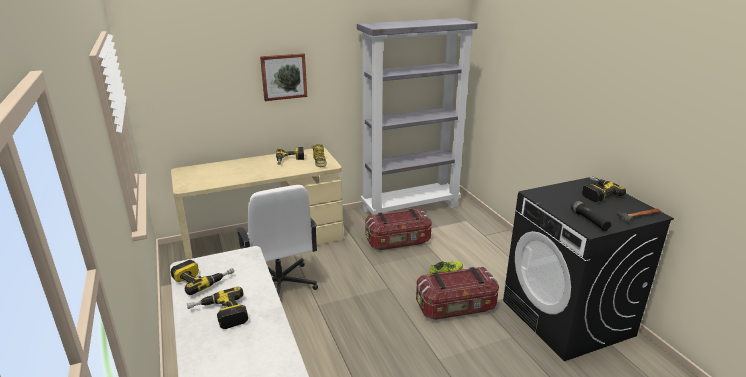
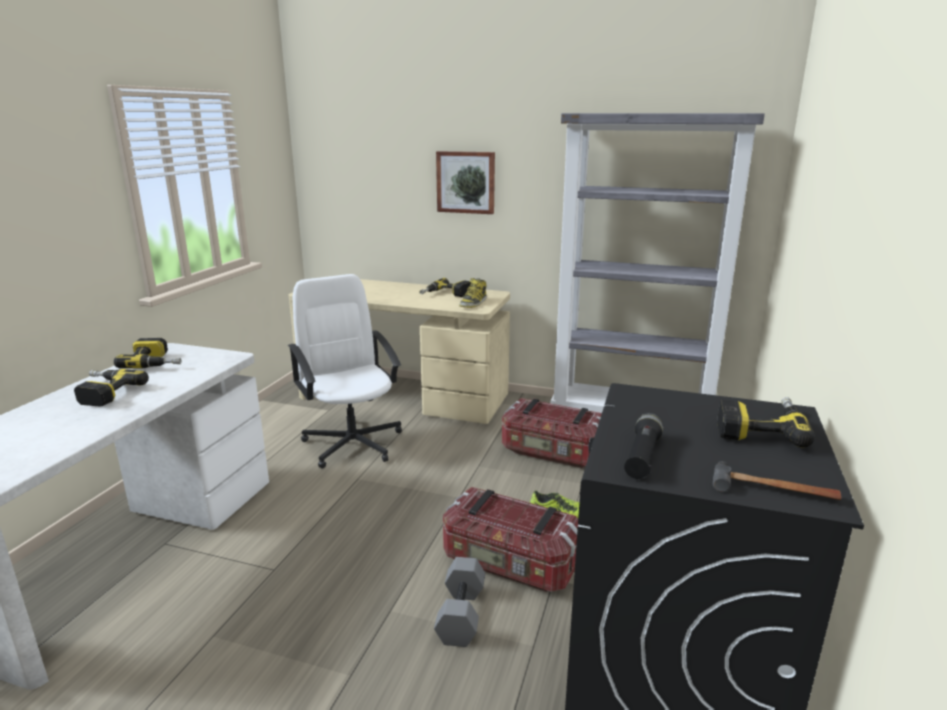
camera: 40 degrees right, 5 degrees down
(279, 285) = (353, 443): white office chair -> white office chair turned 135 degrees clockwise
(470, 341) = (462, 615): none -> grey dumbbell

